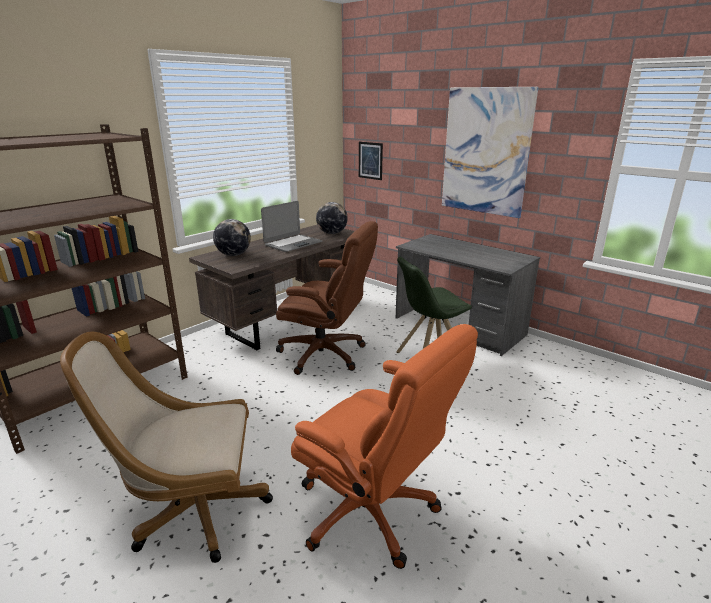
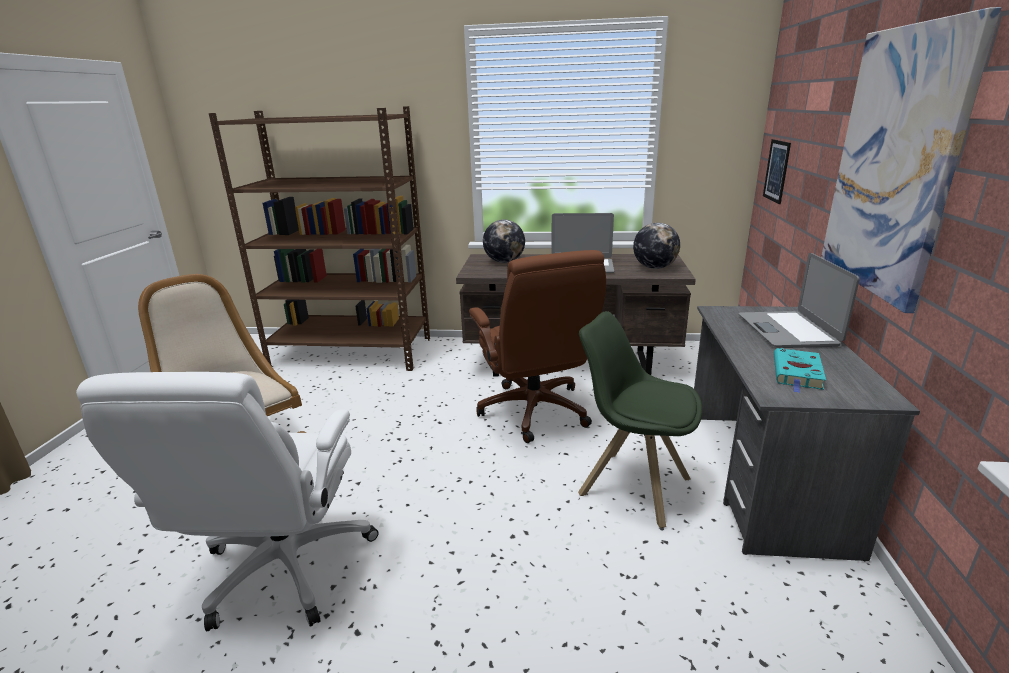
camera: 55 degrees right, 0 degrees up
(374, 516) = (280, 575): orange office chair -> white office chair
(450, 244) = (788, 330): none -> laptop
(492, 259) = (797, 373): none -> turquoise book

